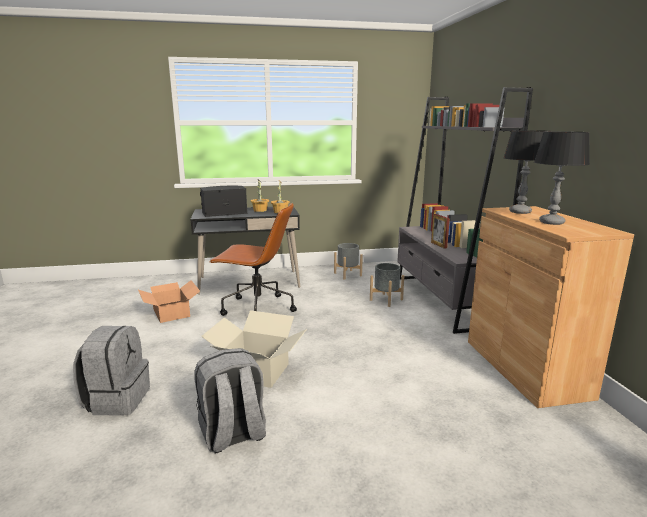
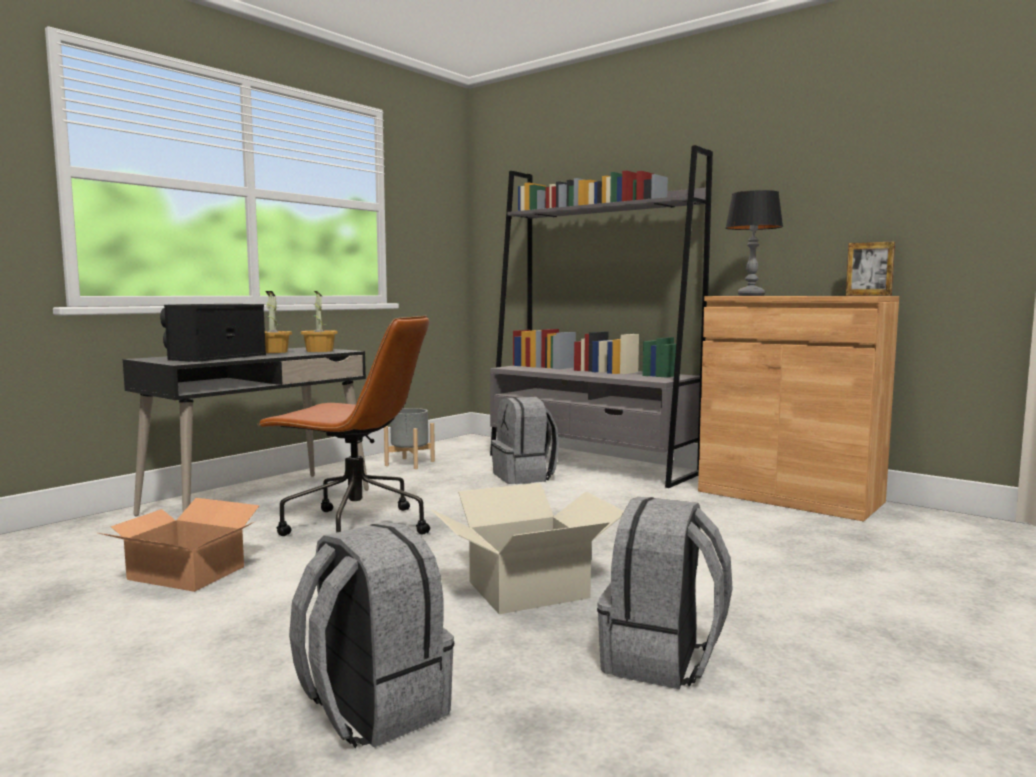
camera: 40 degrees left, 10 degrees down
(257, 309) = (354, 527): brown office chair -> brown office chair turned 45 degrees clockwise
(386, 300) = (524, 477): grey planter -> grey backpack
(438, 245) = (595, 374): picture frame -> picture frame (868, 295)
(552, 222) = (814, 295): table lamp -> none

